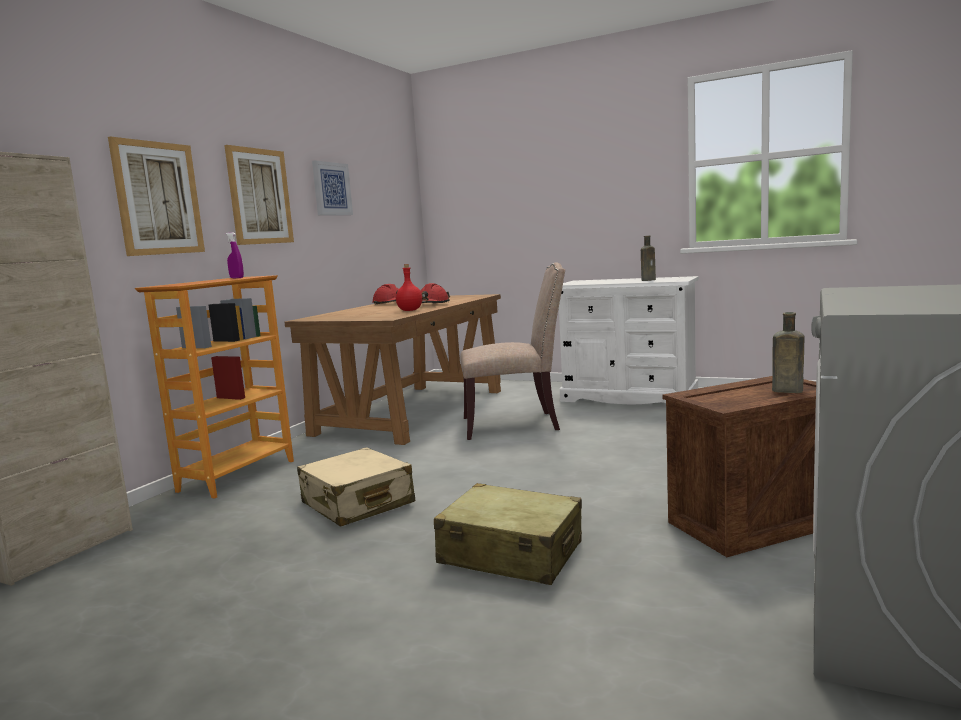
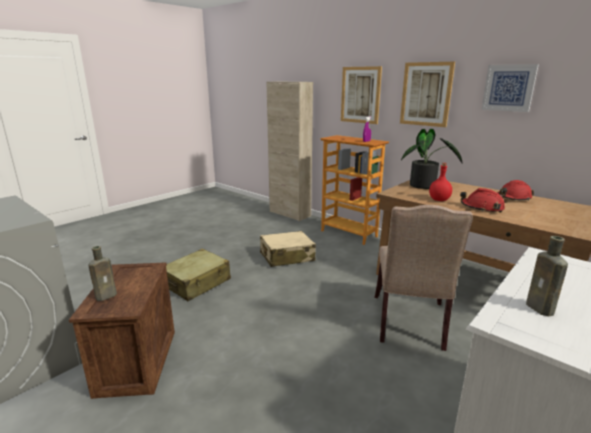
camera: 105 degrees right, 10 degrees up
(348, 316) = (425, 186): none -> potted plant

